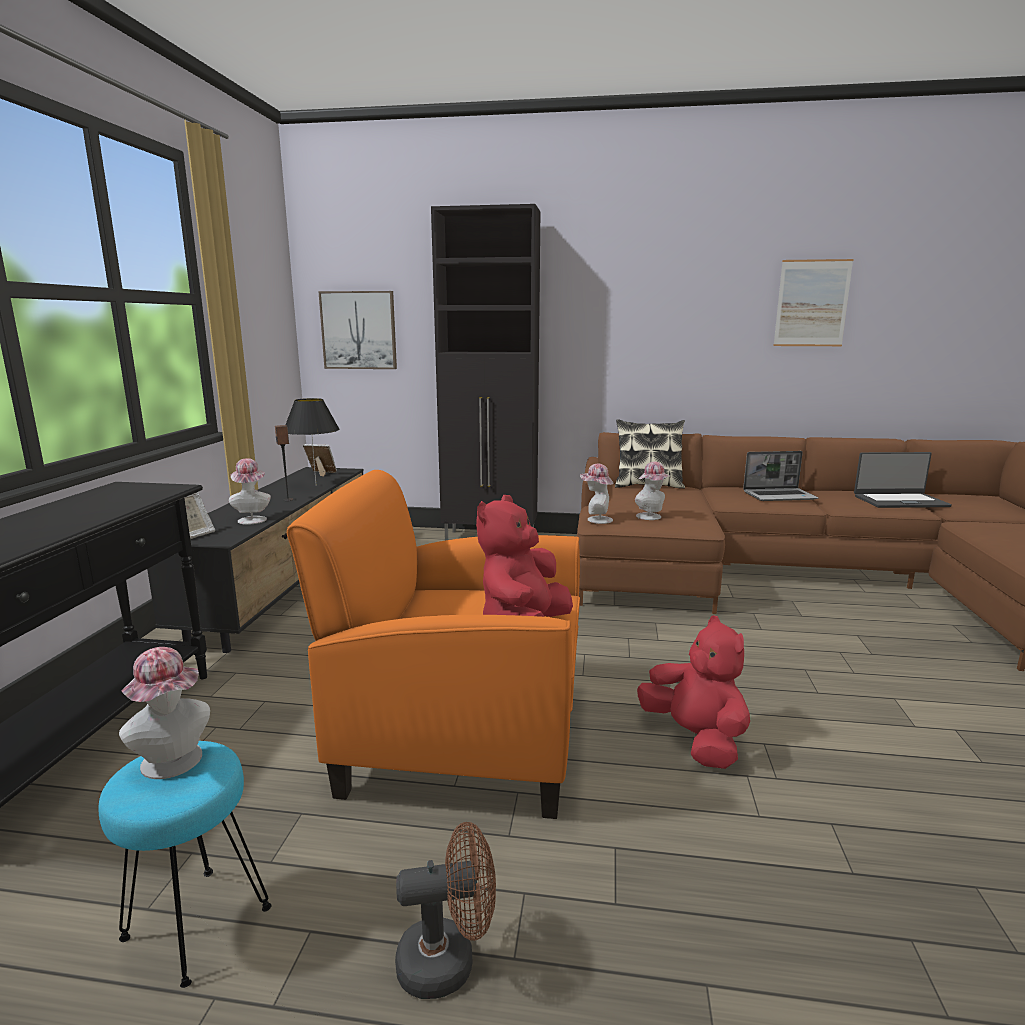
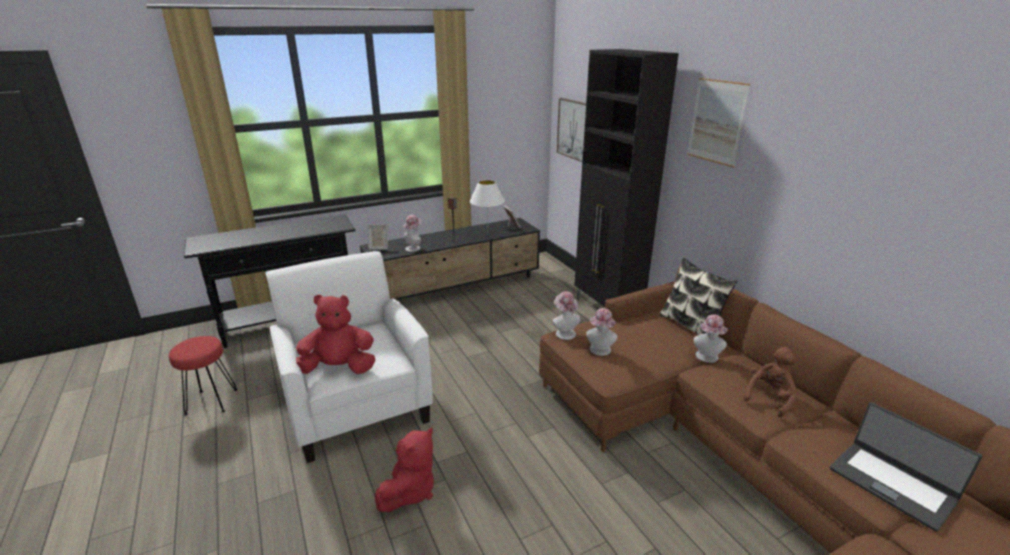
camera: 55 degrees right, 10 degrees up
(174, 764) = (199, 344): hat -> hat (707, 358)
(195, 925) = (211, 401): turquoise stool -> red stool
(315, 485) = (487, 235): black table lamp -> white table lamp
(448, 961) = (211, 467): brown fan -> none
(461, 736) = (356, 406): orange armchair -> white armchair
(780, 496) = (769, 397): laptop -> brown plush toy
(812, 303) = (927, 199): picture -> picture (716, 121)

